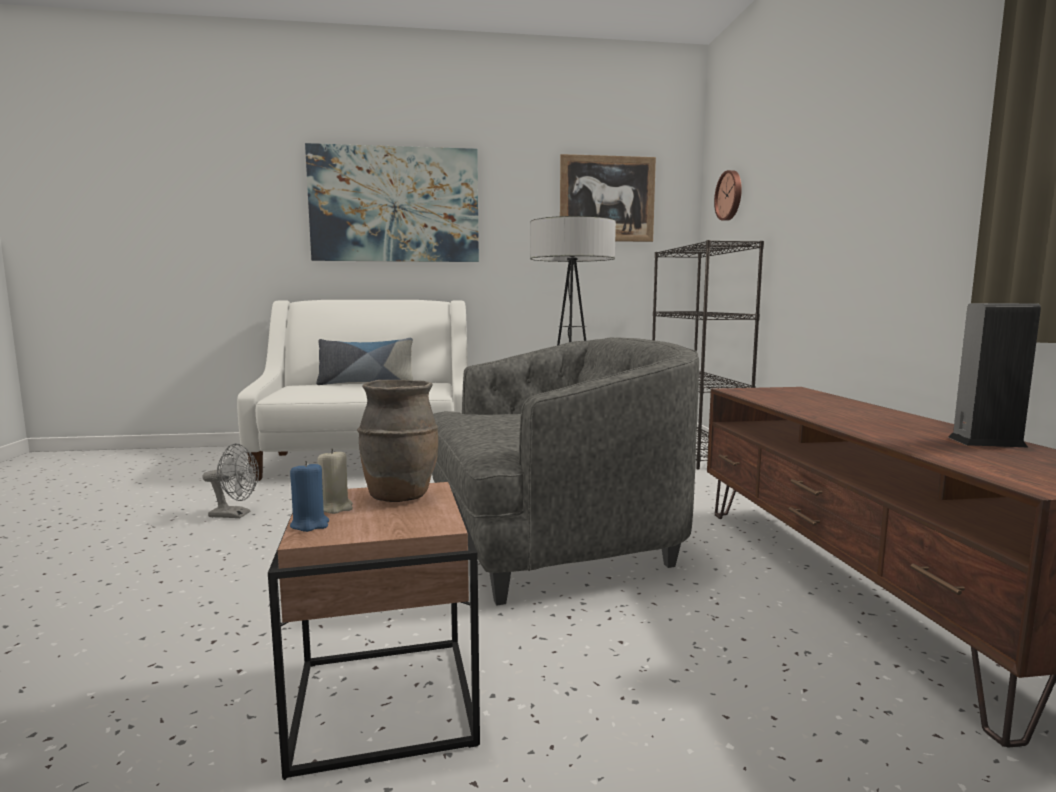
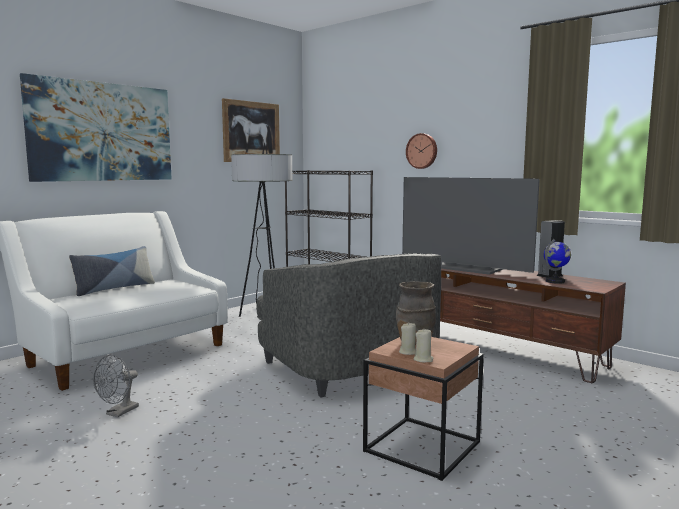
camera: 40 degrees left, 0 degrees up
(235, 515) = (119, 413): grey fan -> grey fan turned 150 degrees clockwise
(310, 524) = (423, 359): blue candle -> beige candle
(549, 539) = (350, 367): grey armchair -> grey armchair turned 120 degrees clockwise
(730, 195) = (335, 137): wall clock -> wall clock (422, 151)
(817, 407) = (464, 268): none -> television
(963, 453) = (555, 281): none -> globe

